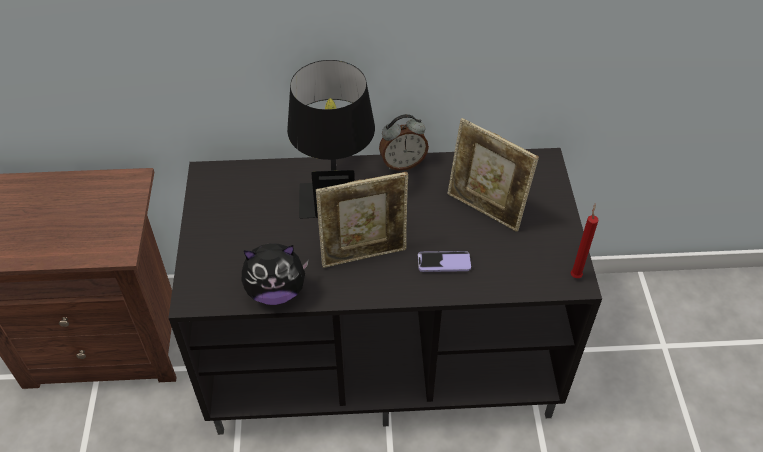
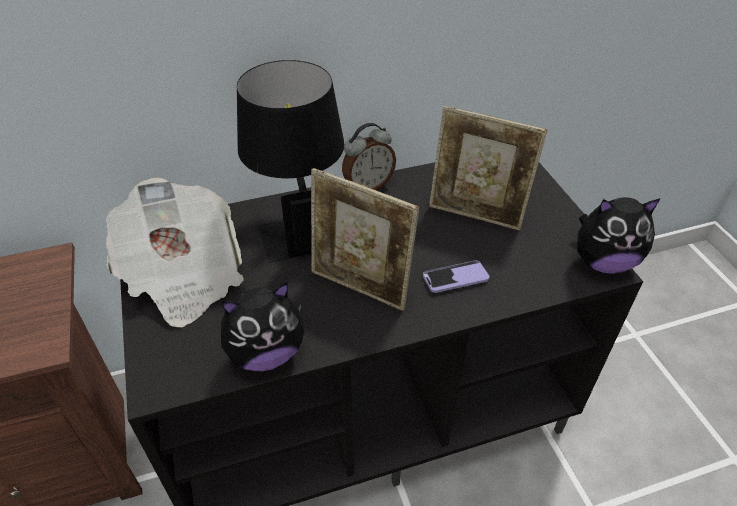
camera: 15 degrees left, 5 degrees down
(230, 215) = (183, 275): none -> newspaper
(364, 254) = (360, 287): picture frame -> picture frame turned 60 degrees clockwise
(575, 275) = (603, 262): red candle -> plush toy

